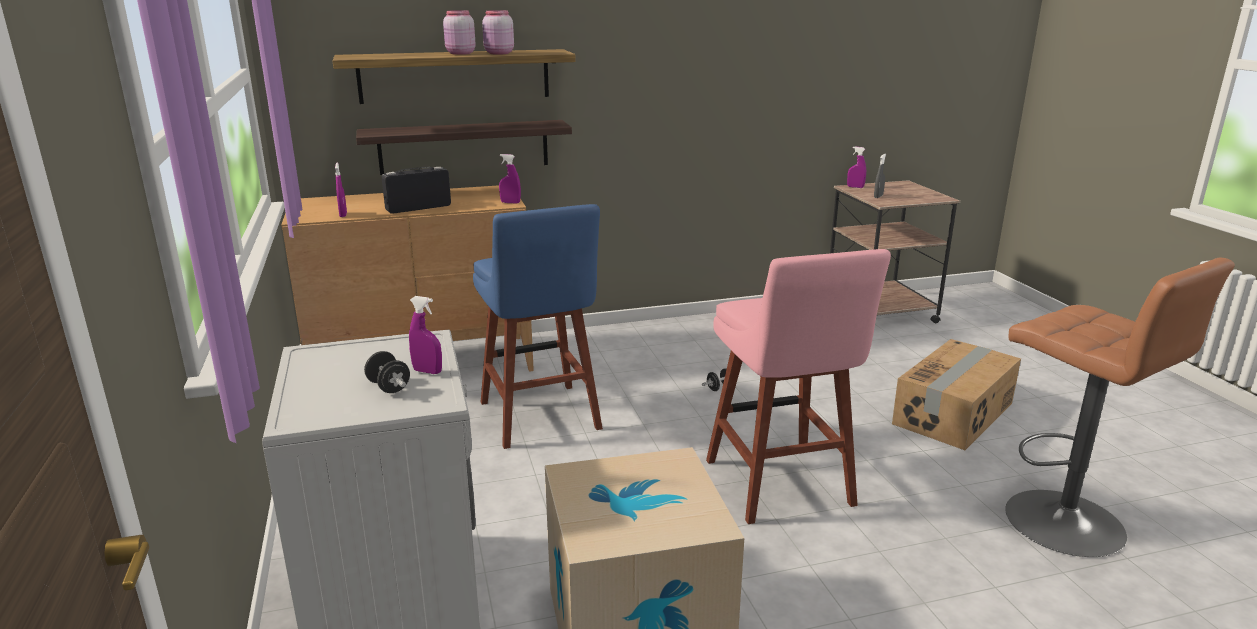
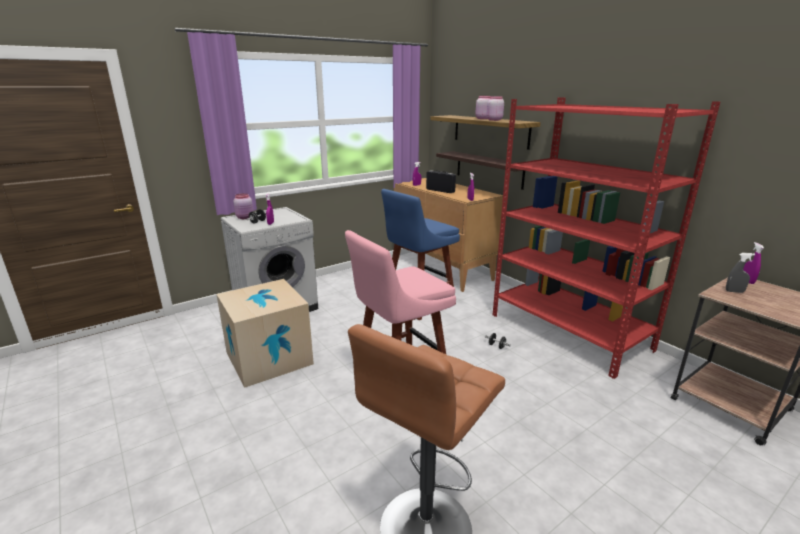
camera: 70 degrees right, 0 degrees up
(322, 402) = (245, 218): none -> pink jar
(710, 335) = (568, 332): none -> red bookcase
(954, 413) = (562, 459): cardboard box -> none

